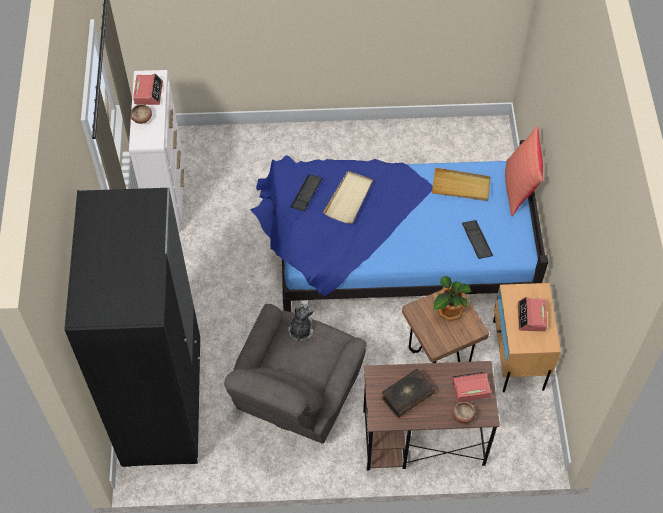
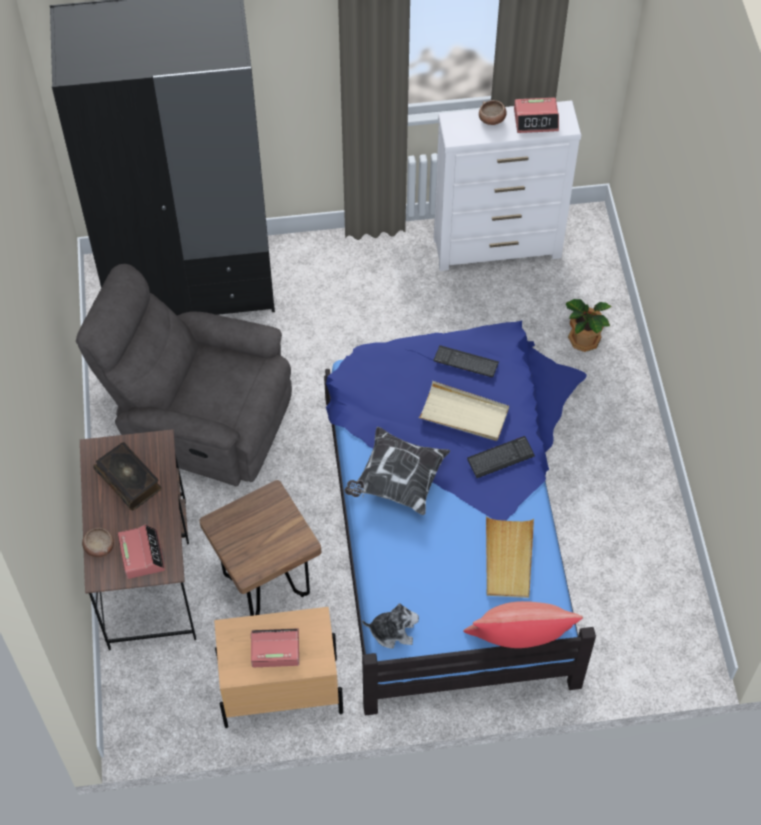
camera: 85 degrees right, 0 degrees up
(300, 329) = (253, 379): plush toy -> plush toy (392, 631)
(397, 243) = (397, 481): none -> pillow
(448, 311) = (274, 536): potted plant -> potted plant (583, 339)
(477, 240) = (414, 584): keyboard -> keyboard (500, 458)

